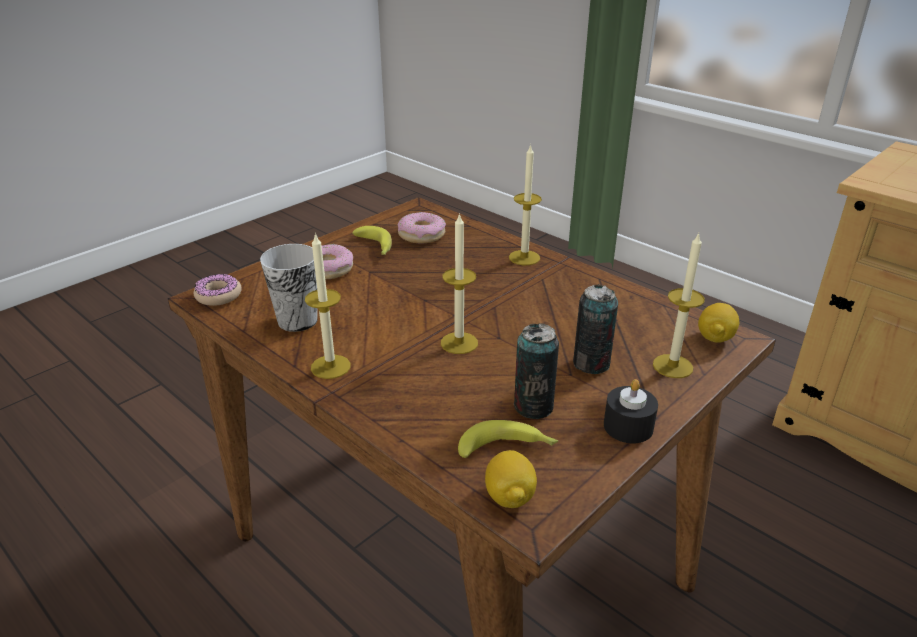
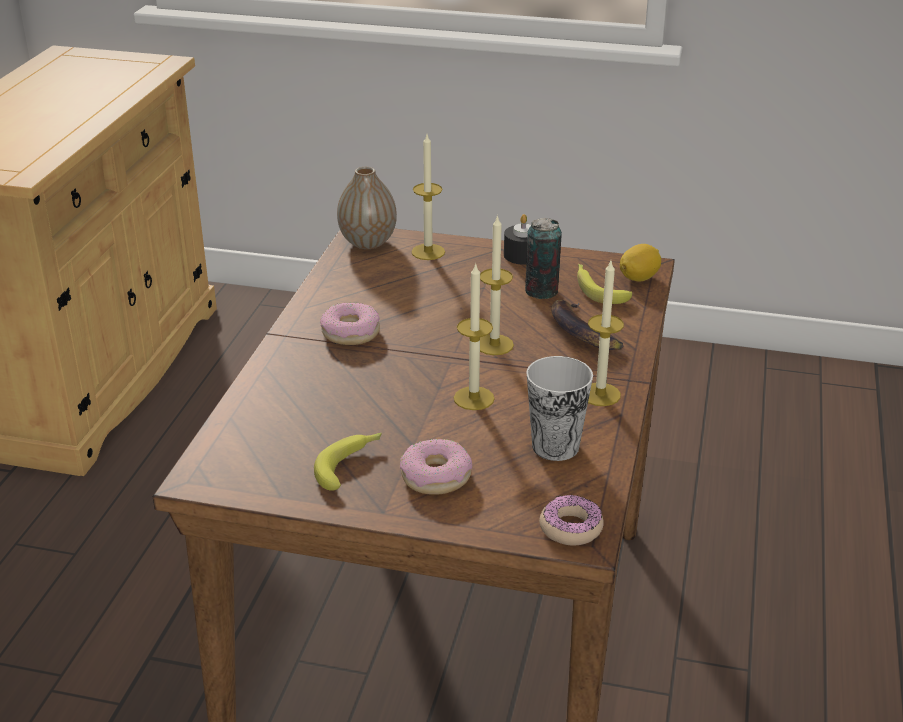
camera: 120 degrees left, 0 degrees up
(421, 235) = (287, 443): donut -> donut (351, 332)
(433, 399) = (581, 332): none -> banana
(524, 257) = (292, 357): candle -> candle (474, 398)
(591, 364) = (460, 282): can -> none
(715, 338) = (368, 242): lemon -> vase

